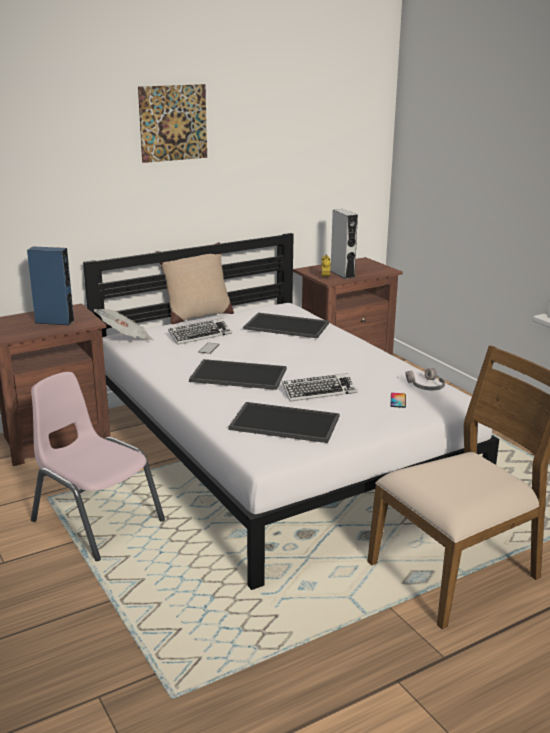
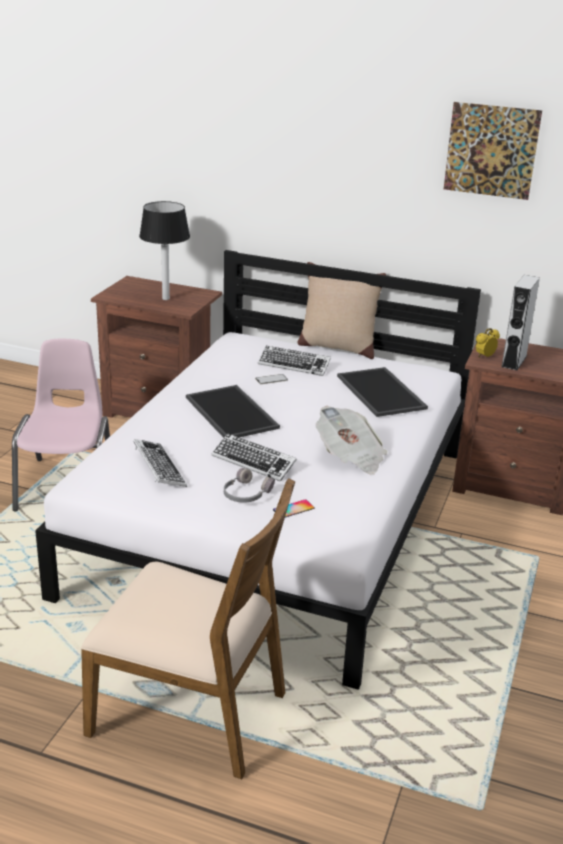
camera: 50 degrees right, 5 degrees up
(54, 321) = (166, 298): blue speaker -> table lamp
(125, 338) = (236, 340): newspaper -> newspaper (350, 457)
(173, 123) = (345, 123): picture -> picture (491, 151)
(283, 423) = (158, 468): tray -> keyboard
(425, 386) = (351, 514): grey headphones -> grey headphones (245, 494)

